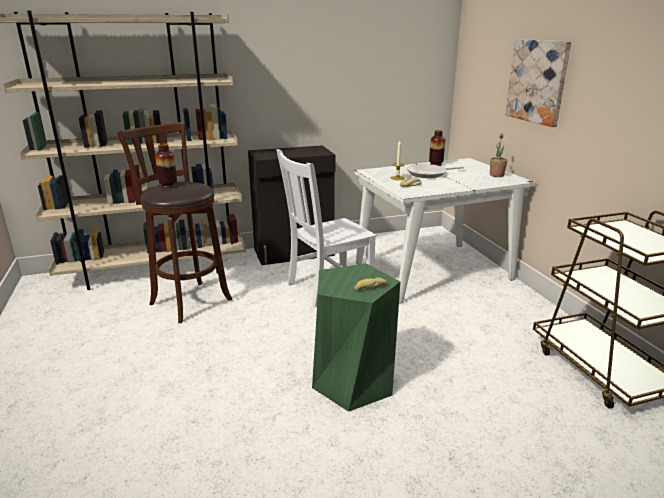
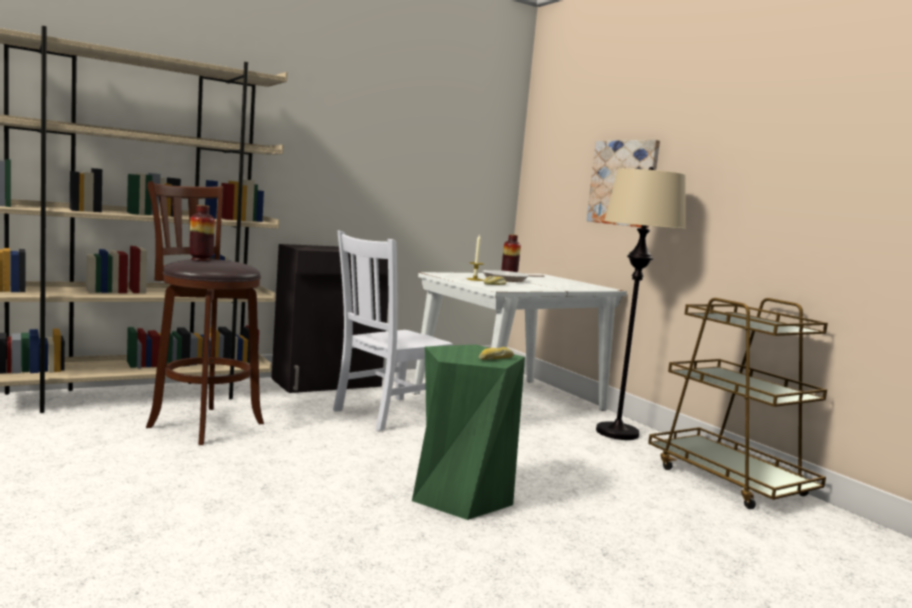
camera: 15 degrees left, 15 degrees down
(496, 175) = (582, 285): potted plant -> none
(515, 308) = (617, 433): none -> beige floor lamp

